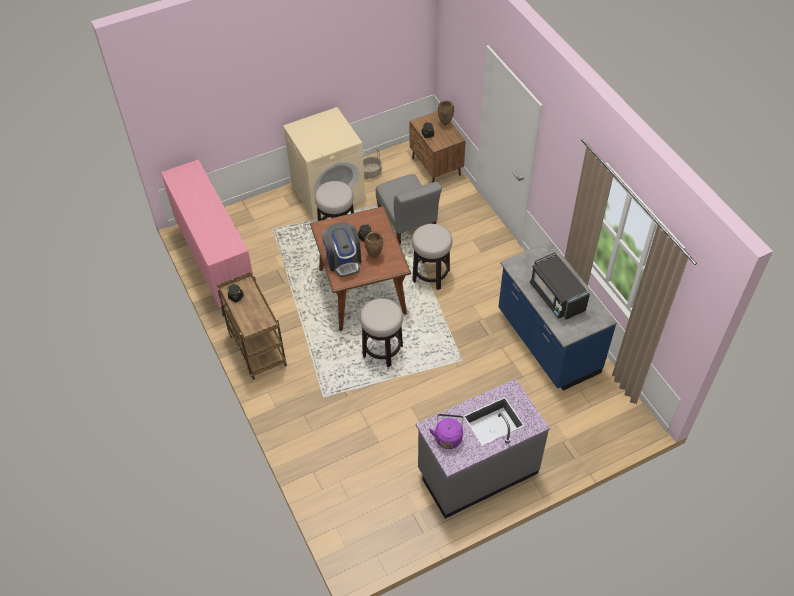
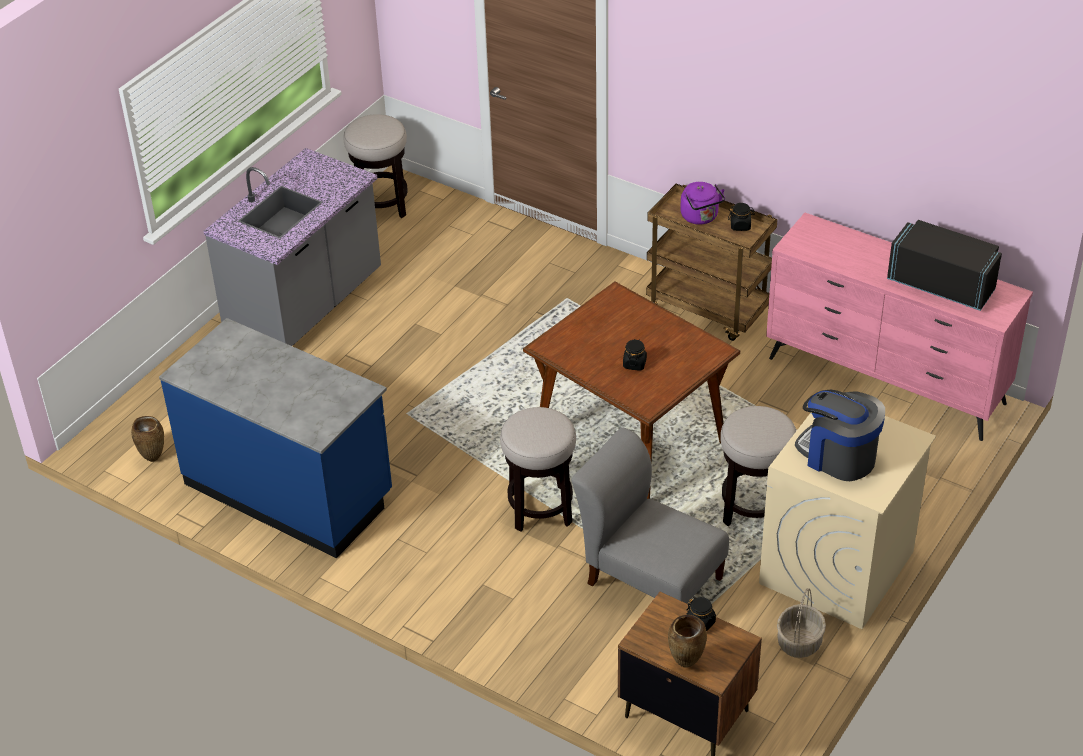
camera: 150 degrees right, 10 degrees down
(343, 260) = (636, 321): coffee machine -> coffee machine (838, 456)
(374, 256) = (597, 345): brown vase -> brown vase (154, 458)
(382, 350) = (532, 379): stool -> stool (381, 205)
(448, 437) = (327, 177): purple kettle -> purple kettle (701, 217)
(556, 296) = (269, 373): black microwave -> black microwave (942, 285)

